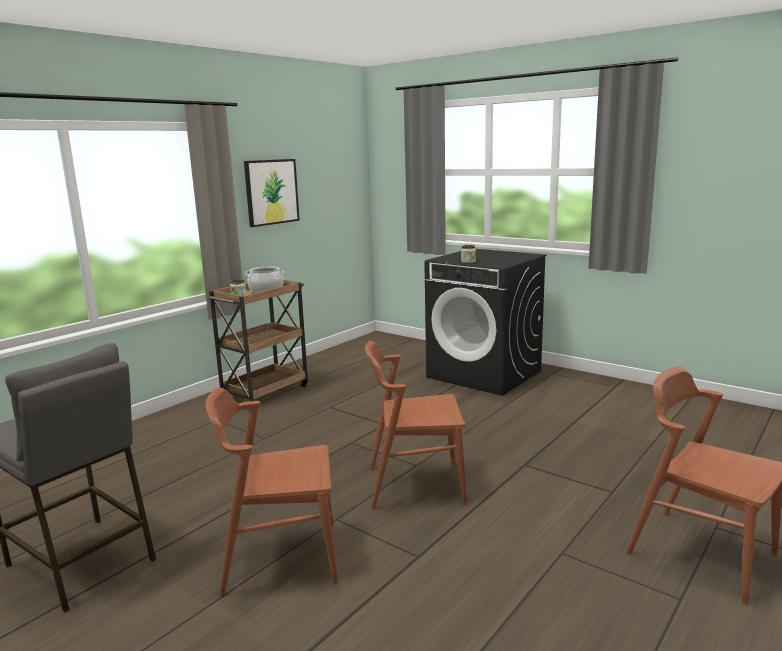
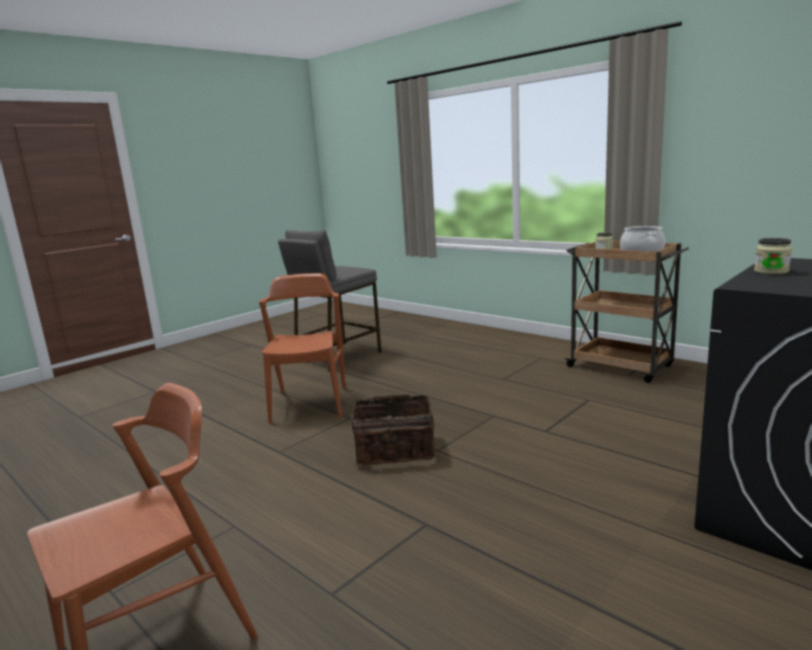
camera: 95 degrees right, 0 degrees up
(271, 192) = (744, 133): picture -> none
(415, 485) = (394, 450): brown chair -> basket

